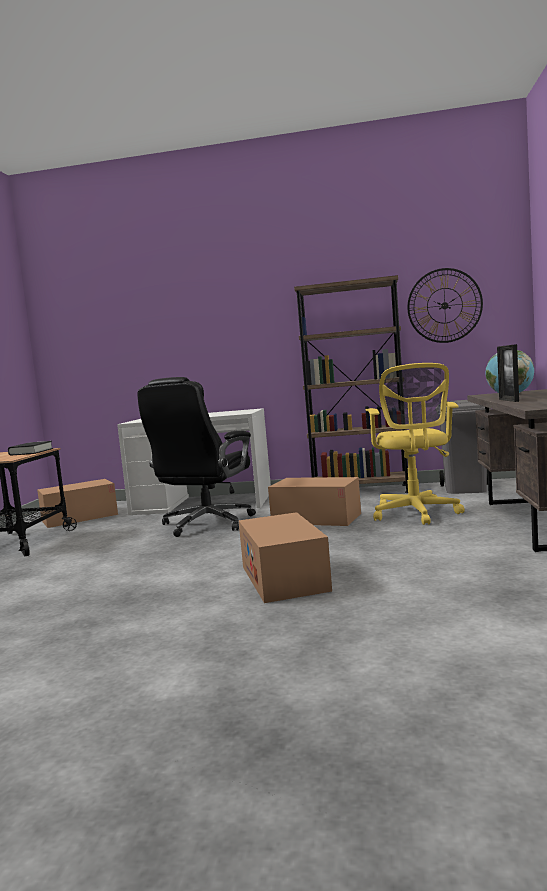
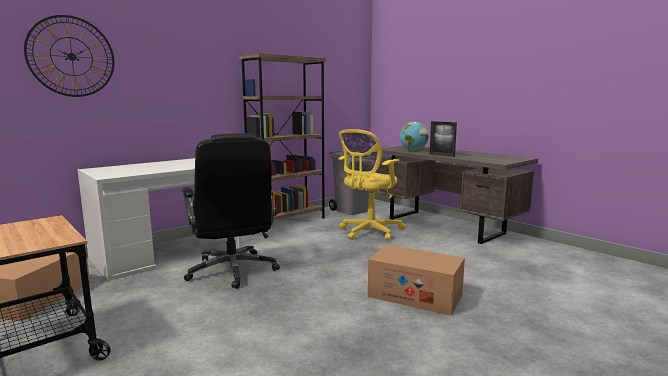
camera: 50 degrees left, 5 degrees up
(31, 452) = (42, 225): black book -> none
(316, 518) = (314, 247): cardboard box -> none
(416, 514) = (369, 232): yellow office chair -> yellow office chair turned 90 degrees clockwise
(444, 305) = (330, 83): wall clock -> wall clock (71, 56)

